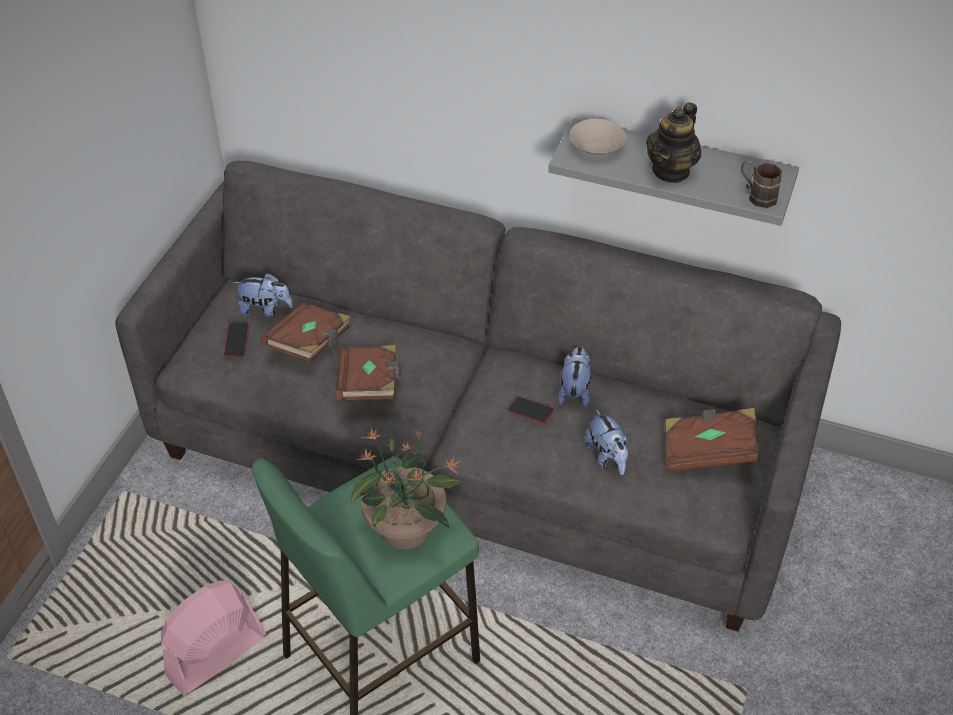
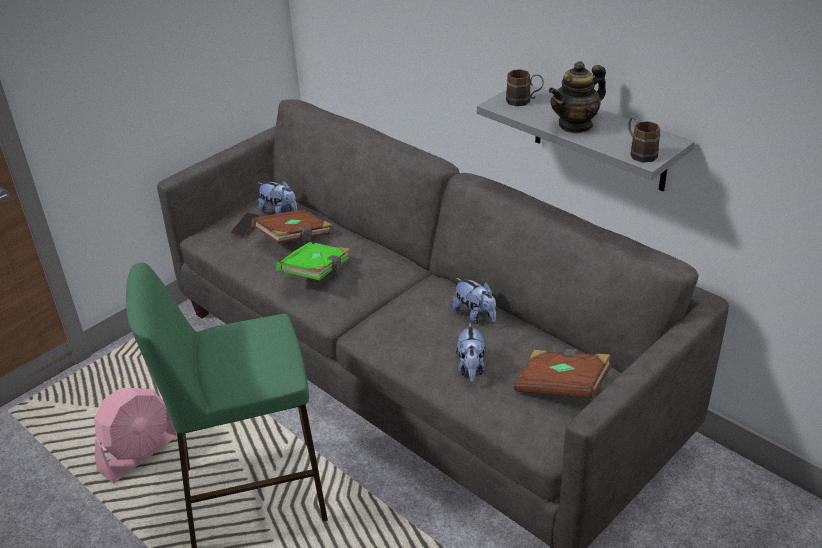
camera: 25 degrees right, 10 degrees down
(216, 655) = (140, 453): pink fan -> pink fan turned 150 degrees clockwise
(370, 385) = (317, 273): brown book -> green book
(406, 530) = (253, 362): potted plant -> none
(530, 412) = (428, 320): phone -> none
(575, 391) = (475, 315): plush toy -> plush toy turned 105 degrees clockwise
(596, 147) = (524, 101): beige bowl -> brown mug

